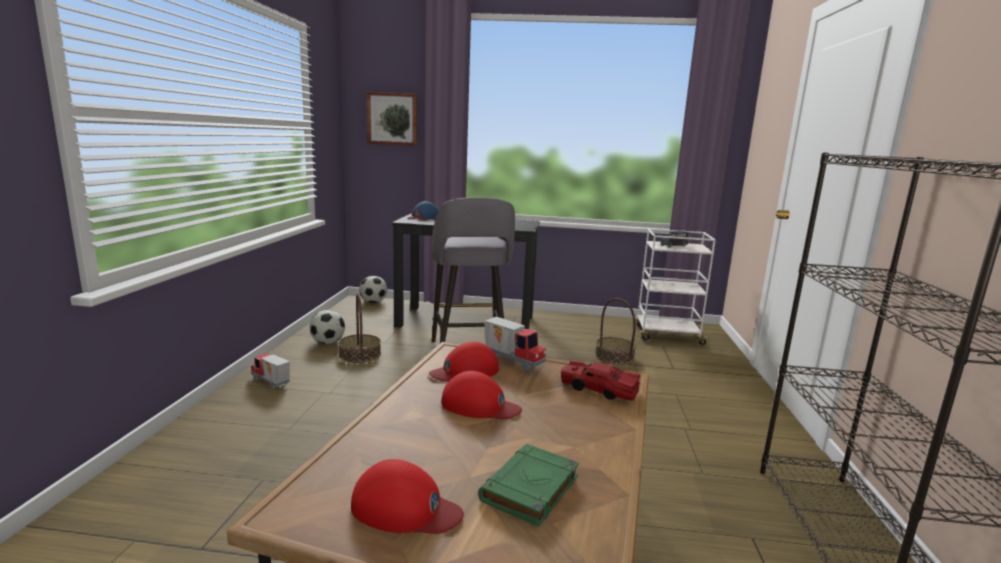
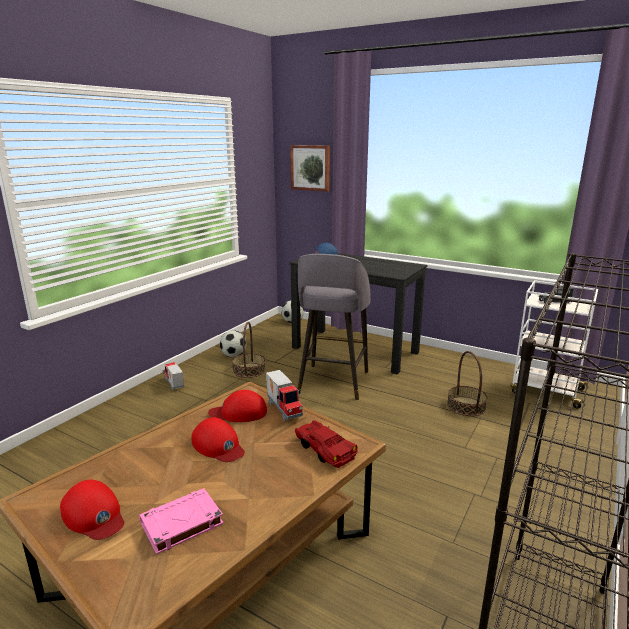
camera: 25 degrees right, 5 degrees up
(530, 489) = (181, 524): green book -> pink book

